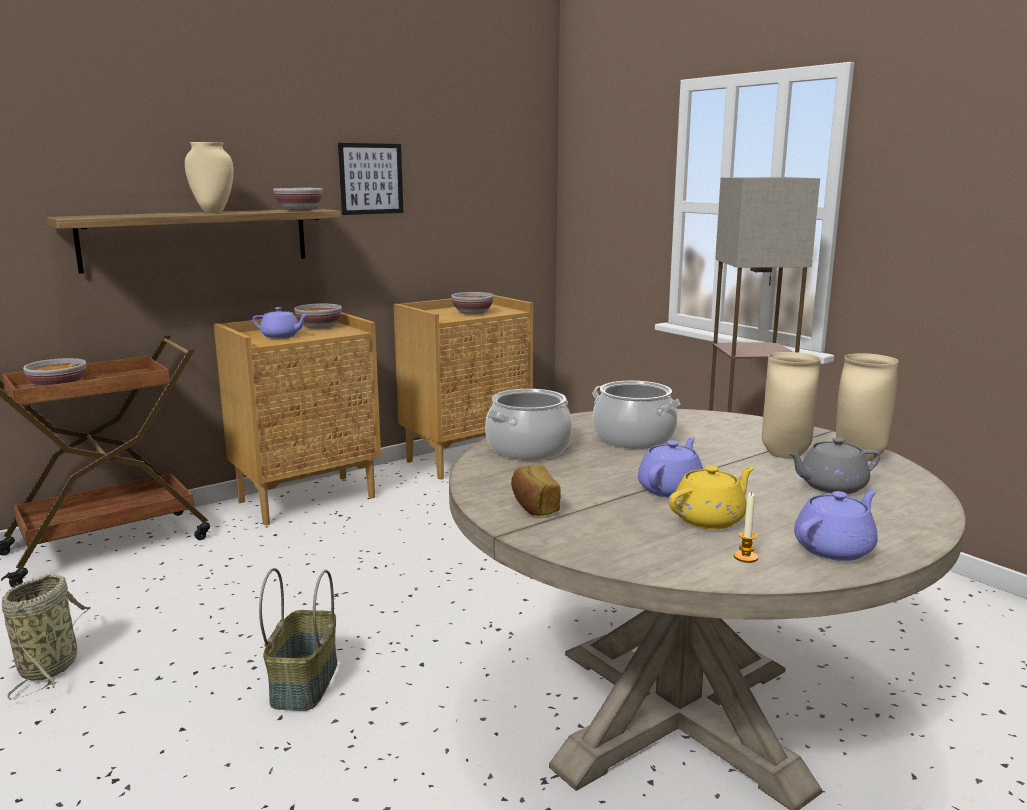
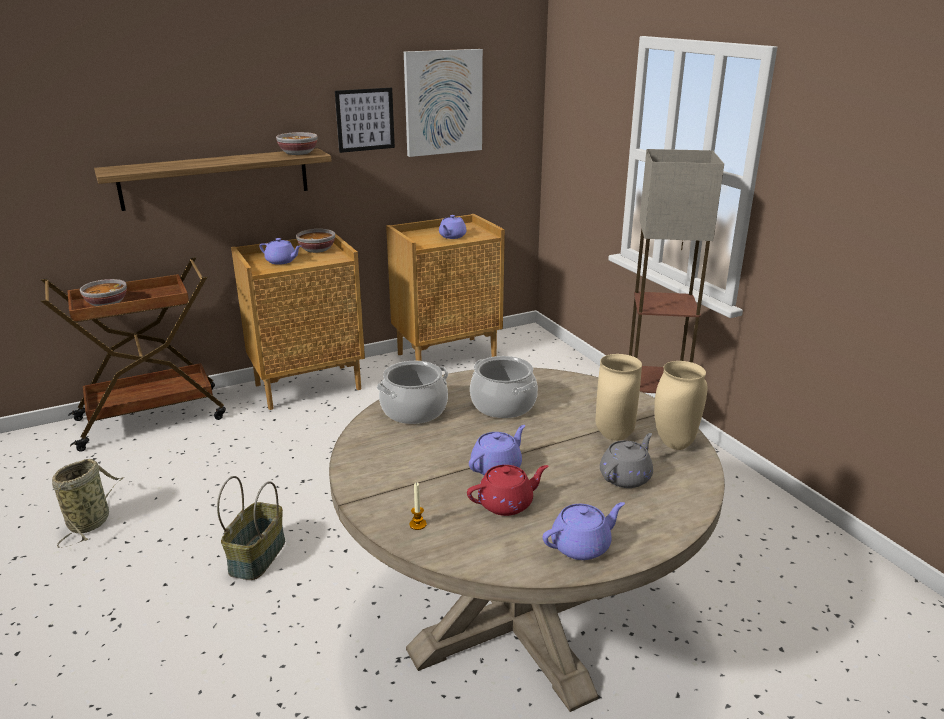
camera: 10 degrees right, 10 degrees up
(212, 213) = (223, 161): beige vase -> none
(455, 165) = (443, 102): none -> picture
(473, 313) = (452, 236): bowl -> purple teapot
(533, 506) = (383, 475): bread -> none
(710, 519) = (507, 503): yellow teapot -> red teapot
(745, 557) = (508, 547): candle -> candle (418, 524)
(831, 487) = (626, 477): grey teapot -> grey teapot turned 135 degrees clockwise

